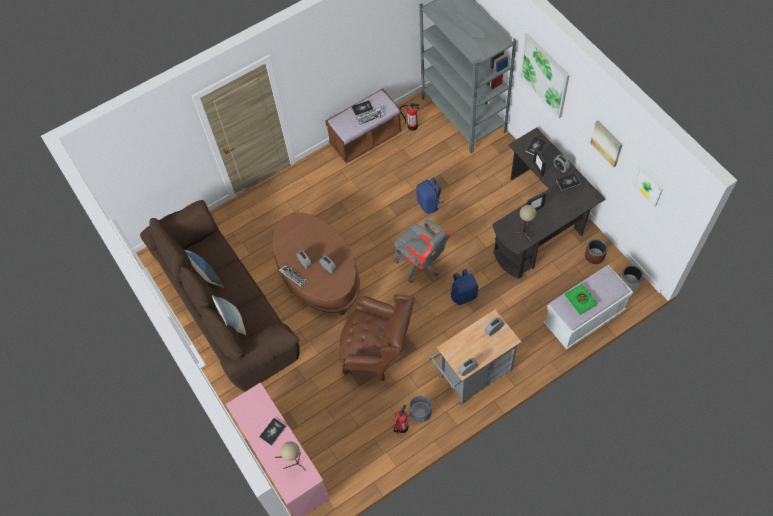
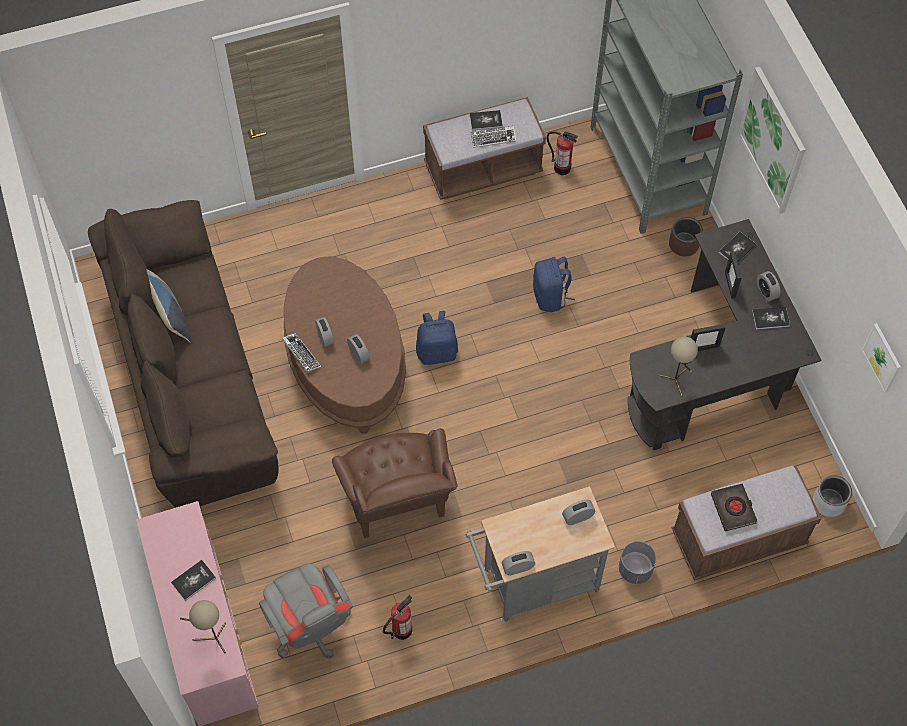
camera: 10 degrees right, 0 degrees up
(233, 322) = (190, 399): pillow -> none
(377, 354) = (398, 509): brown armchair -> brown armchair turned 45 degrees clockwise
(420, 413) = (437, 616): grey planter -> grey planter (635, 569)
(422, 265) = (509, 389): grey office chair -> grey office chair (311, 631)
(463, 295) = (560, 452): blue backpack -> blue backpack (437, 352)
(580, 300) = (733, 509): green book -> black book
(584, 318) = (738, 539): white bench -> brown bench
(594, 256) = (786, 446): brown planter -> brown planter (684, 244)
(607, 143) = (838, 272): picture -> none

